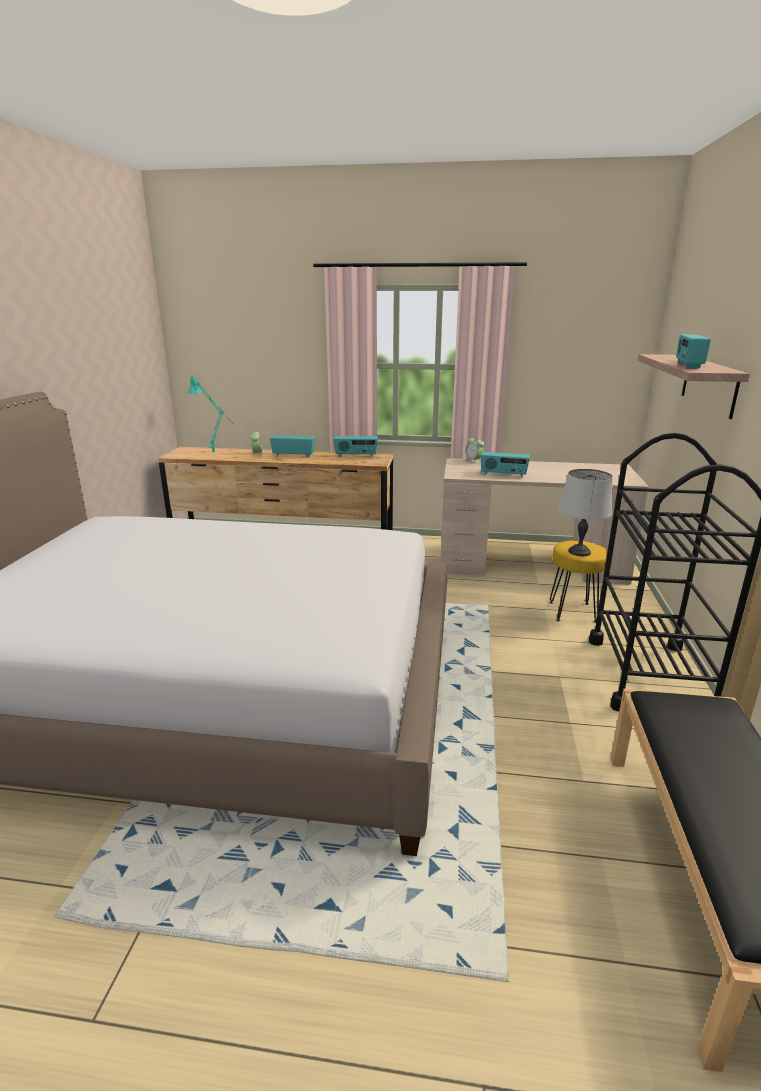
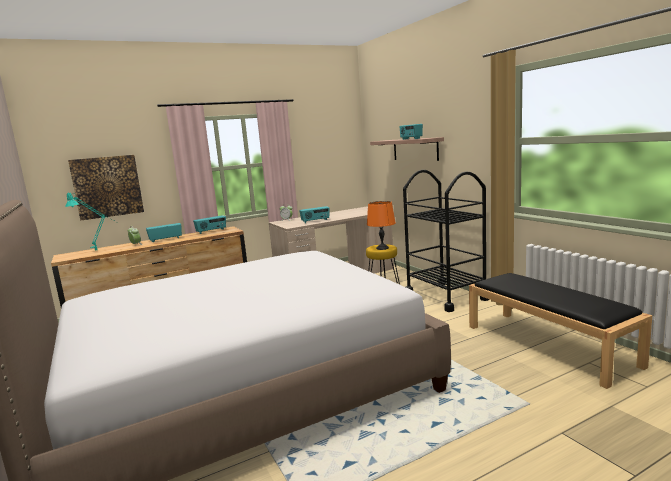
camera: 35 degrees left, 10 degrees down
(248, 372) = (107, 186): none -> picture
(579, 552) = (382, 248): grey table lamp -> orange table lamp

